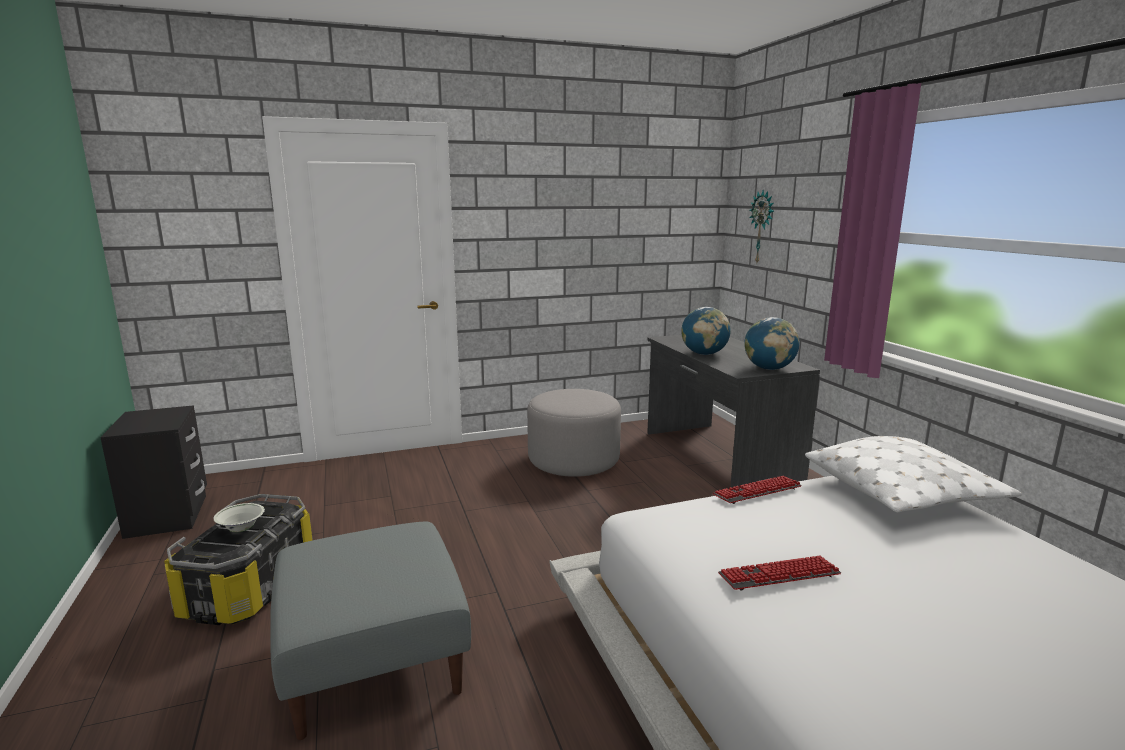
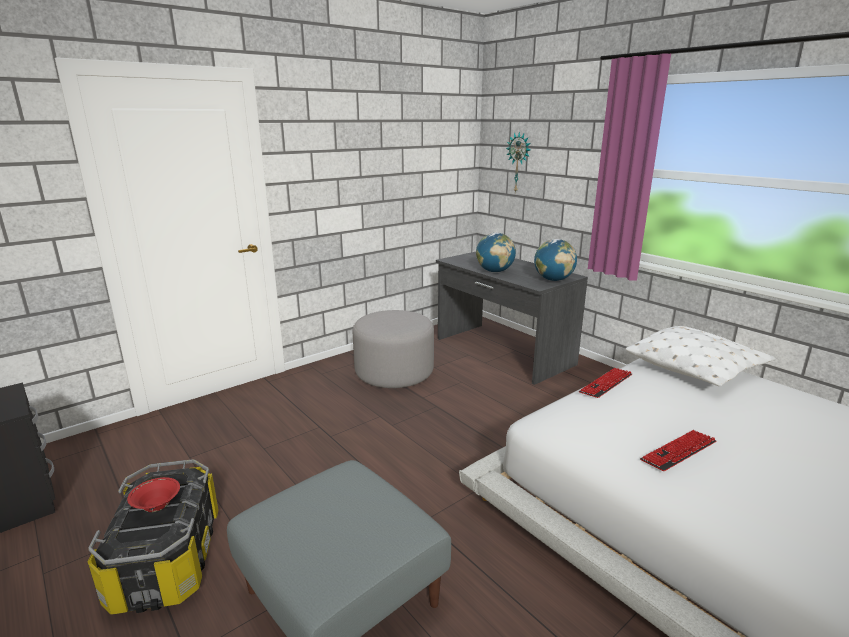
camera: 20 degrees left, 5 degrees up
(241, 529) = (157, 507): white bowl -> red bowl

